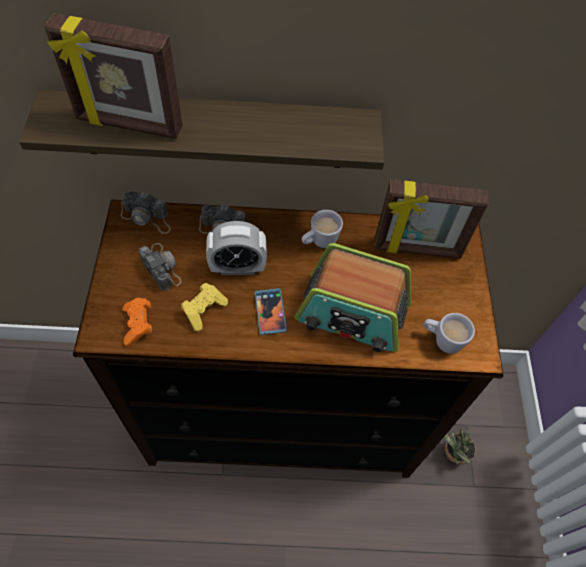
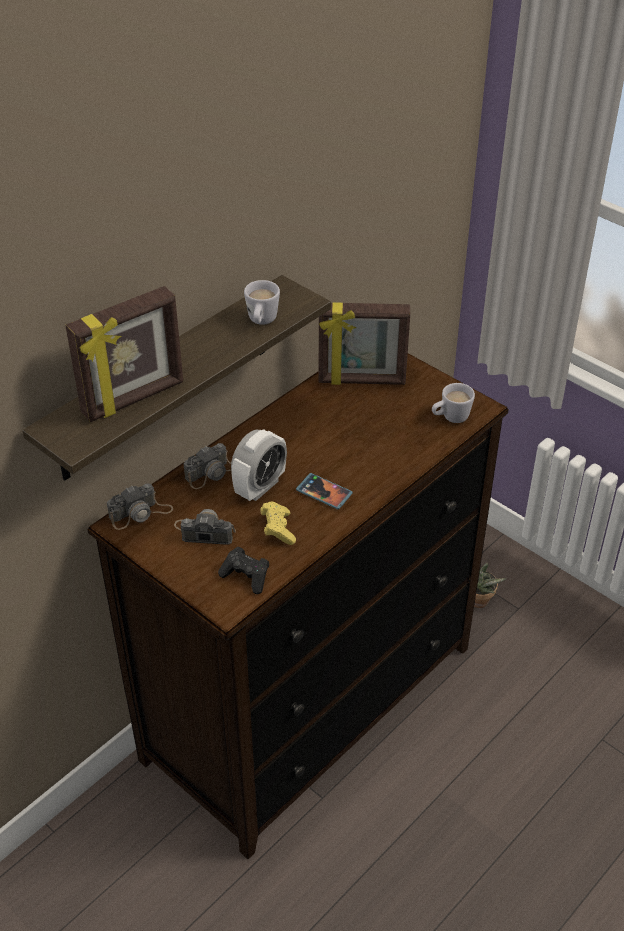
camera: 45 degrees left, 15 degrees down
(138, 325) = (246, 577): orange game controller -> black game controller
(319, 242) = (292, 427): white mug -> white mug (261, 322)
(352, 313) = (377, 449): radio -> none
(417, 249) = (361, 381): picture frame -> picture frame turned 45 degrees clockwise

